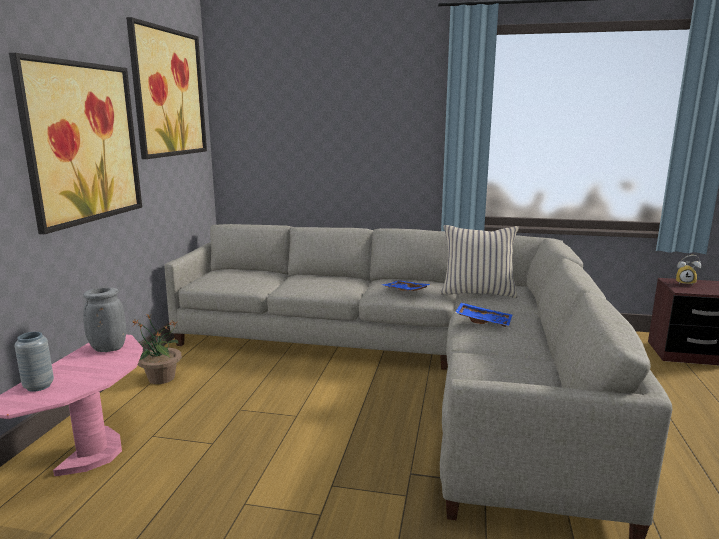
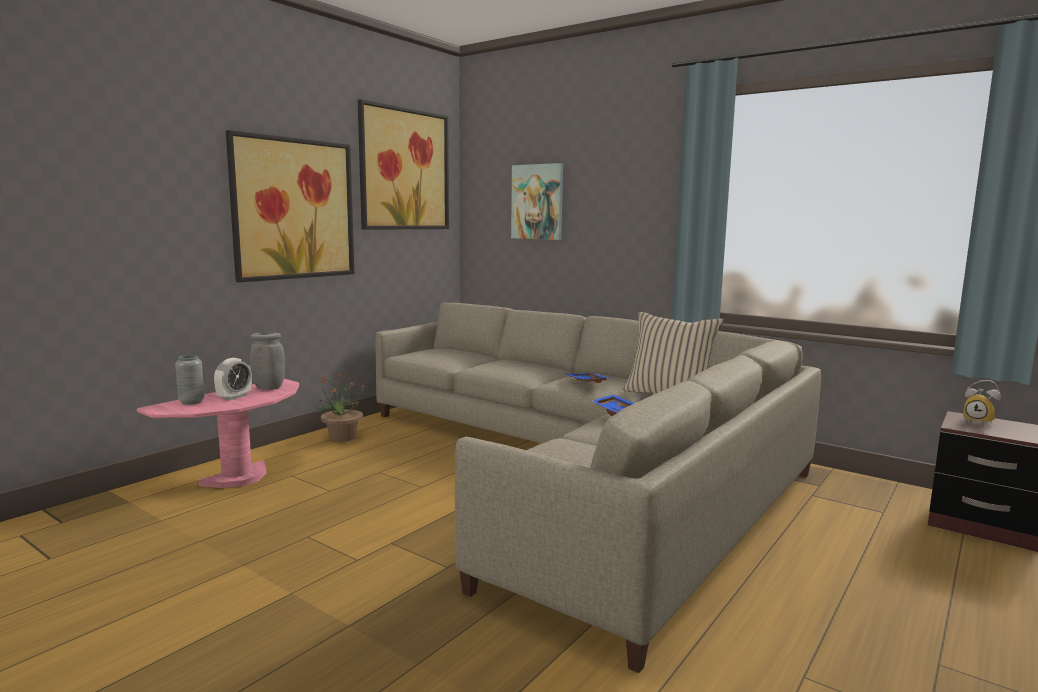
camera: 25 degrees right, 5 degrees down
(84, 369) = (234, 397): none -> alarm clock
(299, 124) = (537, 202): none -> picture

